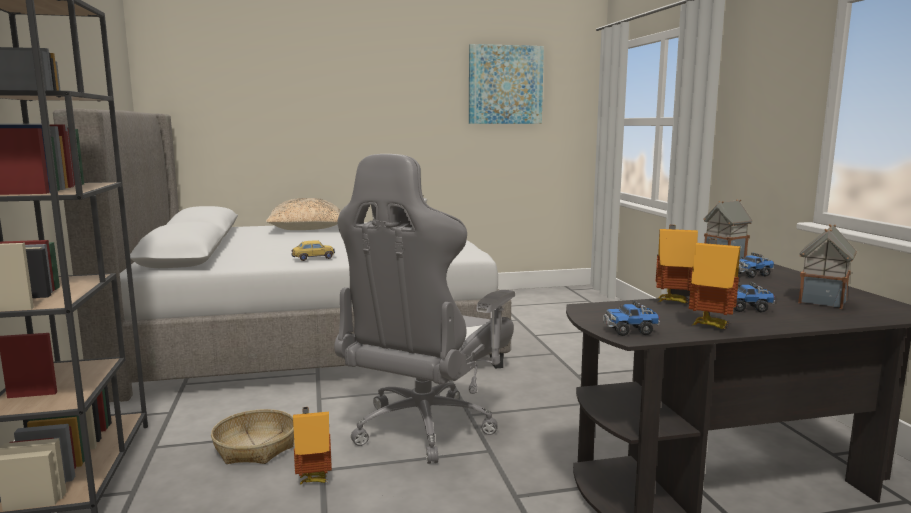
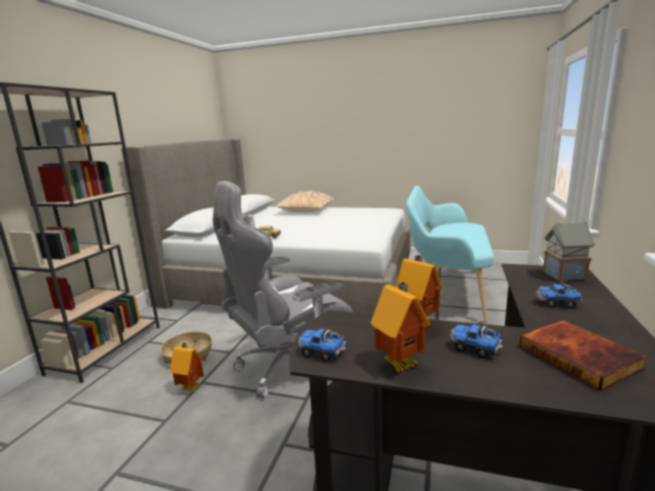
camera: 30 degrees right, 5 degrees up
(505, 85) = (460, 104): picture -> none
(528, 321) = (446, 292): none -> turquoise bench
(822, 301) = (580, 357): toy house -> book

